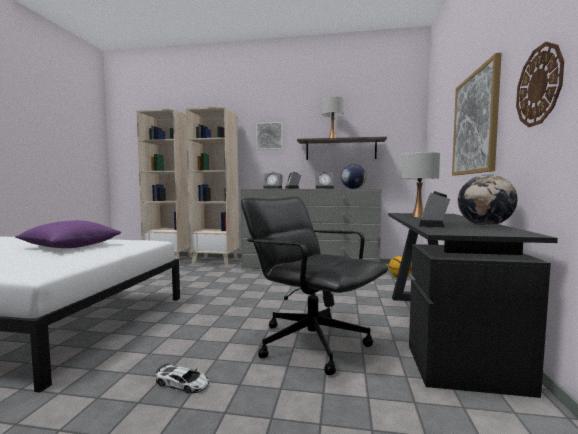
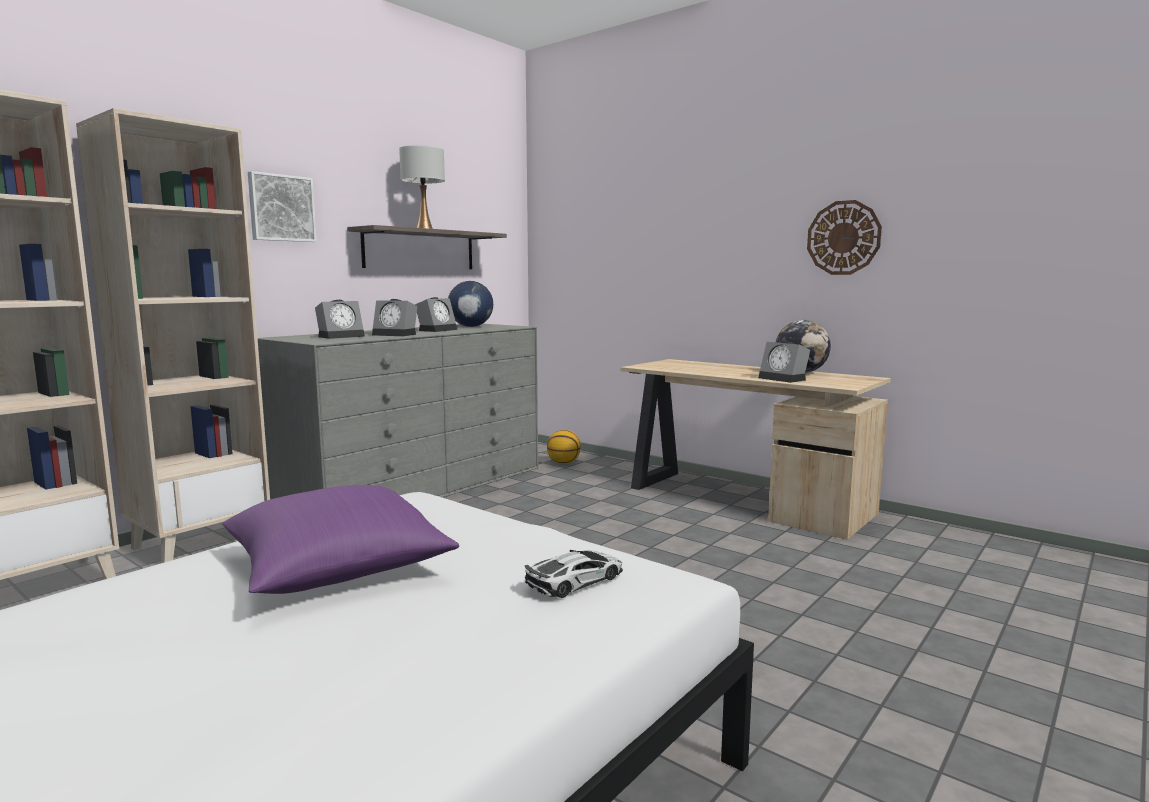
camera: 60 degrees left, 5 degrees up
(182, 383) = (782, 647): toy car -> toy car (575, 580)
(311, 342) = (723, 557): black office chair -> none
(418, 216) = (691, 369): white table lamp -> none
(440, 330) = (742, 499): black desk -> beige desk
(475, 123) = (709, 248): picture -> none

